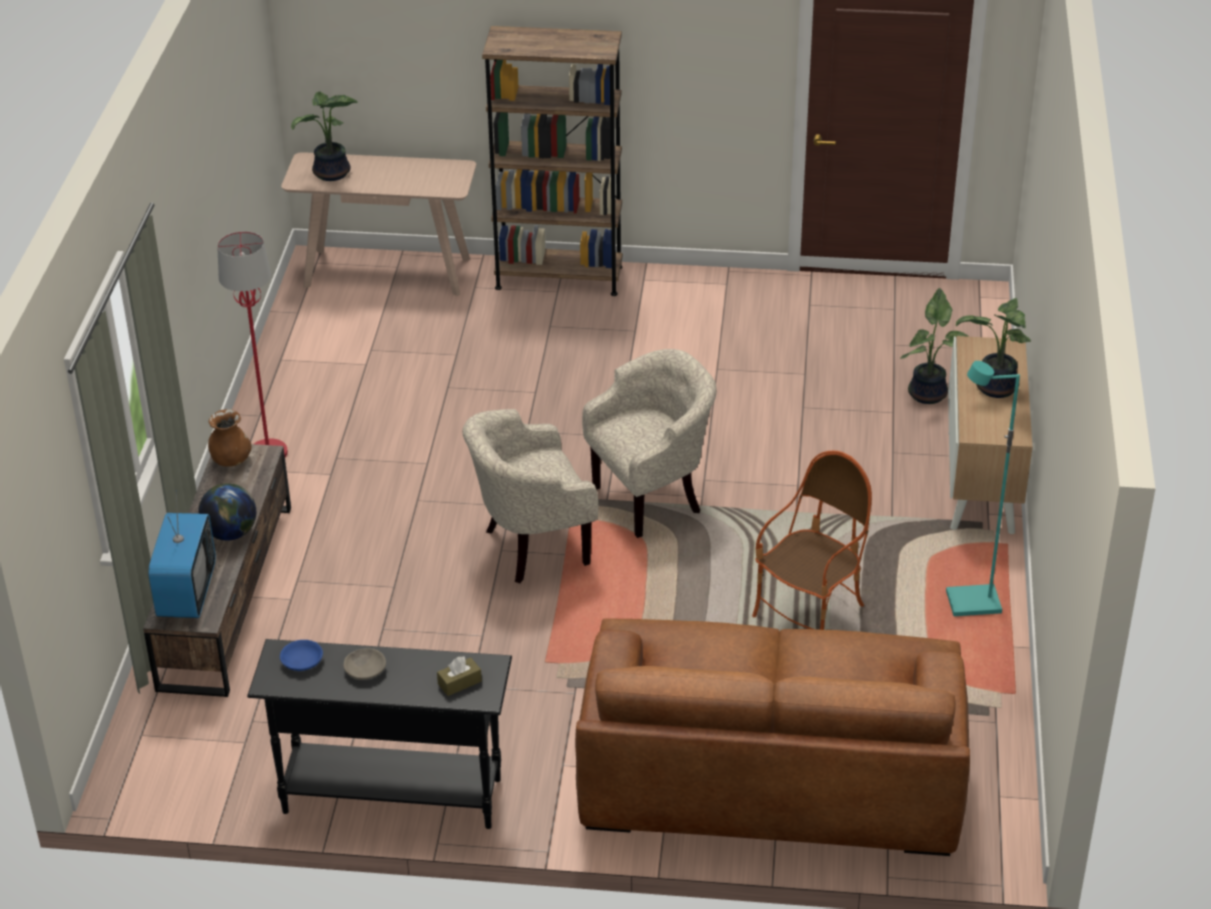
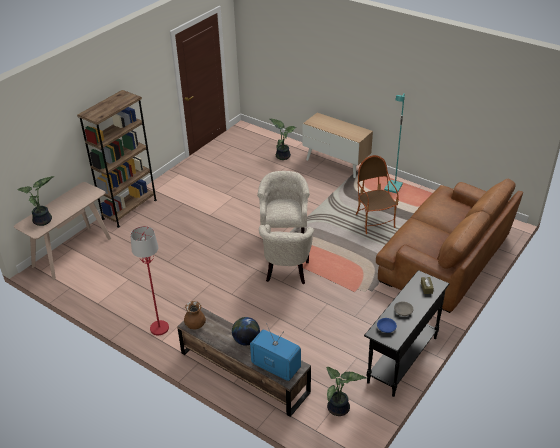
camera: 60 degrees left, 0 degrees up
(995, 389) = (337, 126): potted plant -> potted plant (339, 409)

